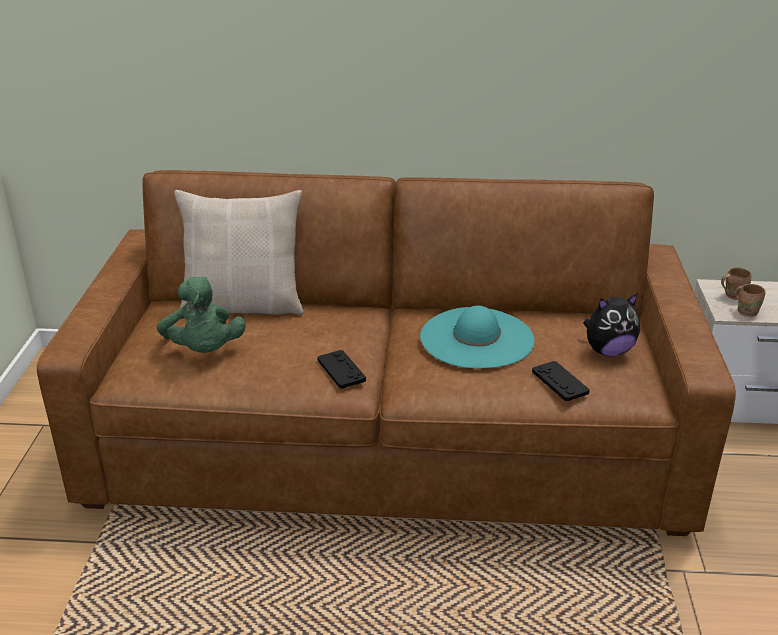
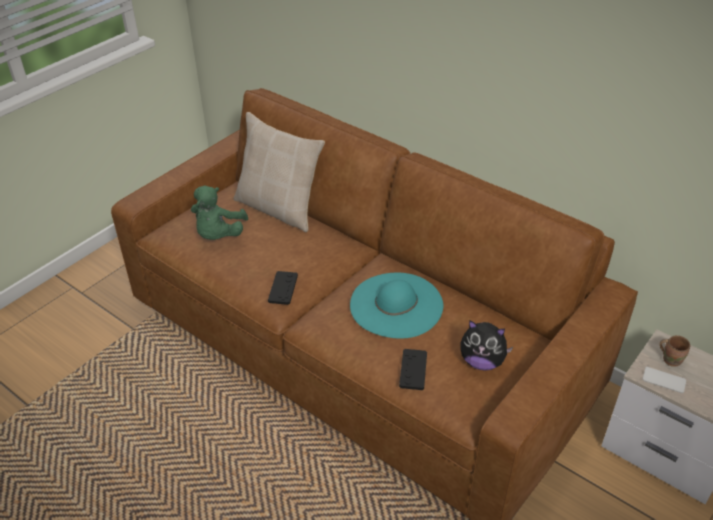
camera: 35 degrees right, 10 degrees up
(746, 311) = (664, 380): brown mug -> phone

